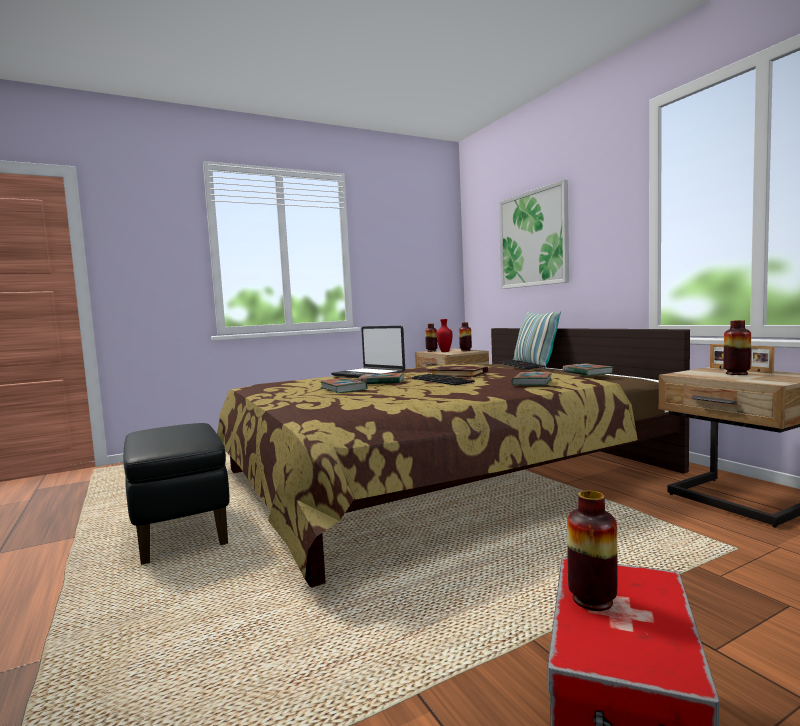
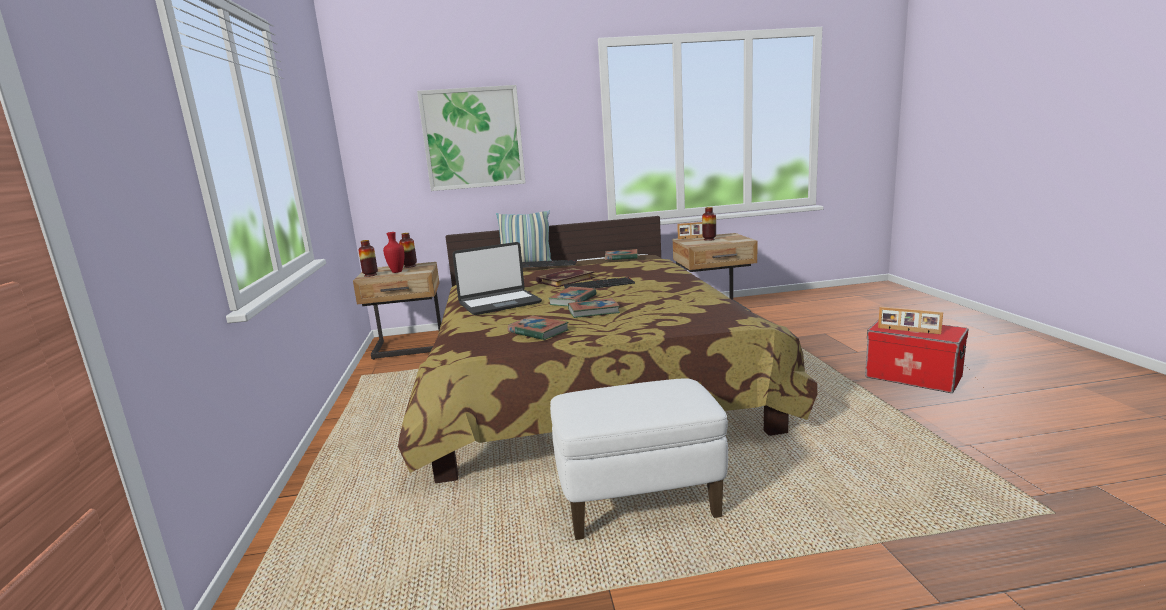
camera: 70 degrees left, 10 degrees up
(180, 530) = (640, 503): black ottoman -> white ottoman
(532, 382) = (651, 269): book -> book (538, 331)
(592, 600) = (908, 331): vase -> picture frame

